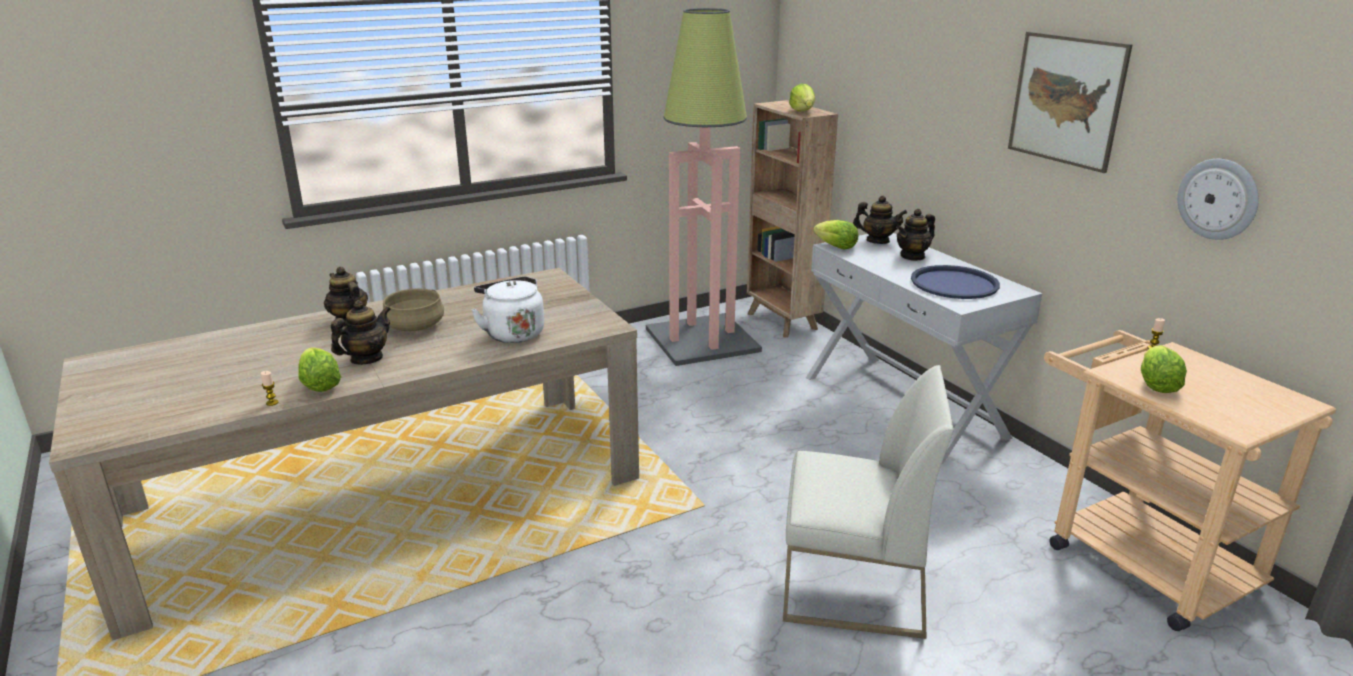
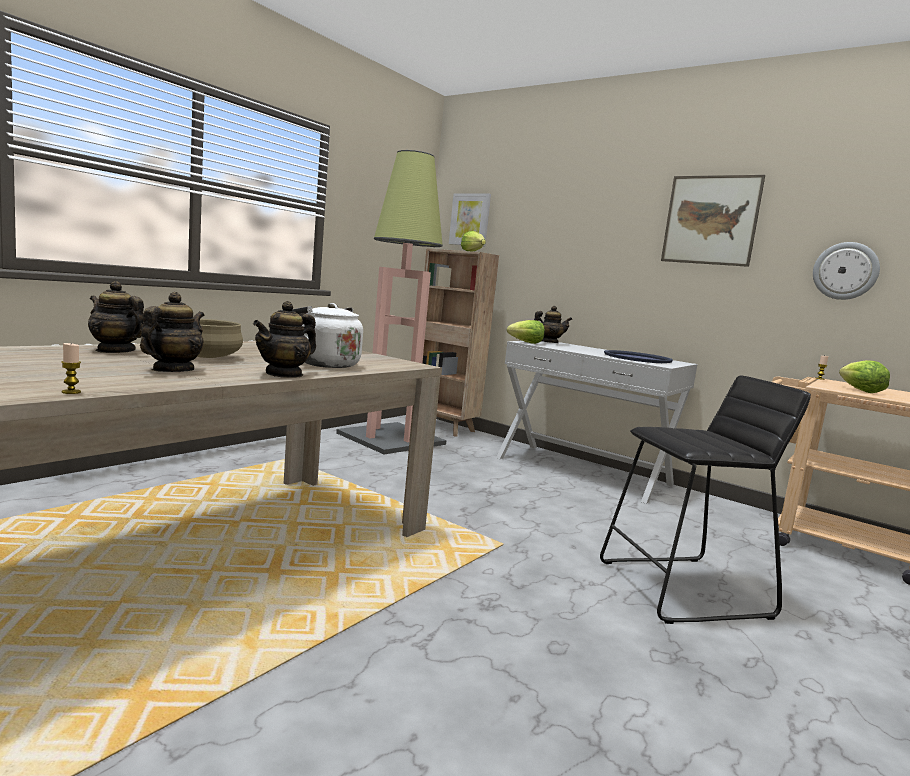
camera: 25 degrees left, 15 degrees down
(320, 385) = (130, 383): lettuce -> none
(813, 59) = (470, 219): none -> picture
(851, 587) = (684, 589): white chair -> black stool
(913, 256) = (585, 348): teapot -> teapot (284, 374)

